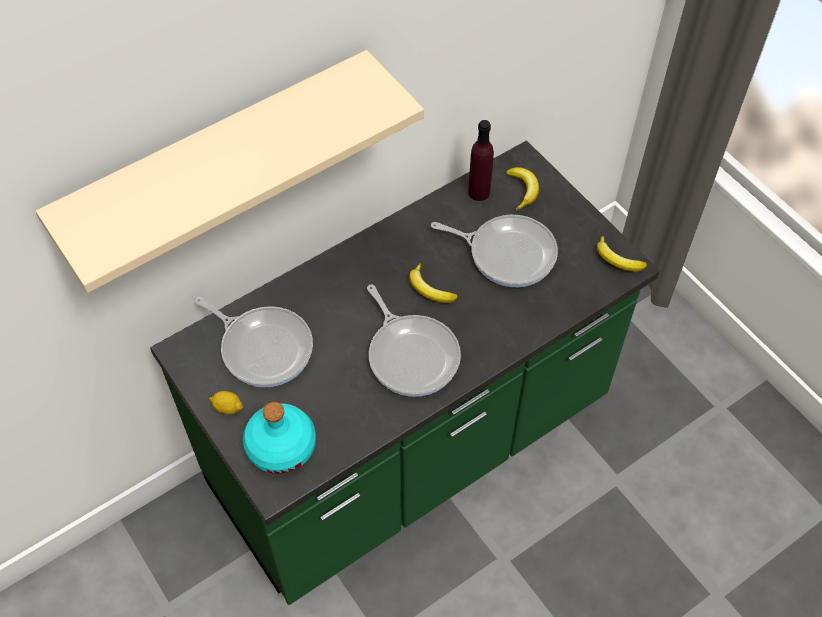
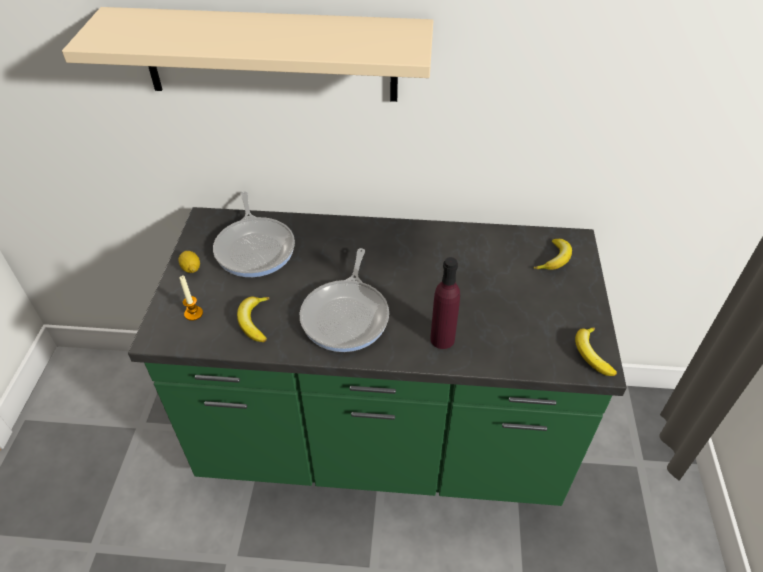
camera: 40 degrees right, 10 degrees down
(281, 445) = (193, 313): turquoise bottle -> candle
(429, 289) = (408, 282): banana -> banana (254, 321)
(479, 192) = (516, 241): purple bottle -> purple bottle (442, 339)
(507, 253) = (496, 294): frying pan -> none

